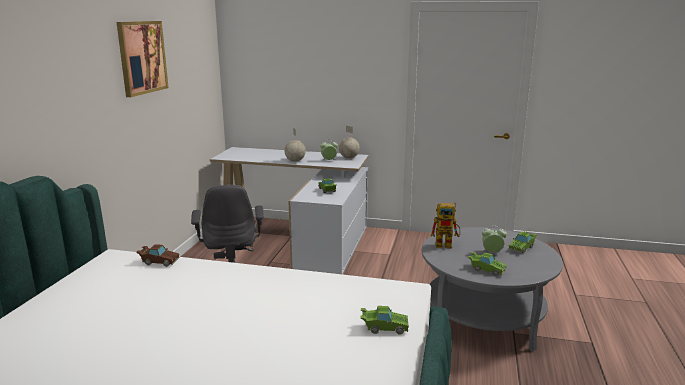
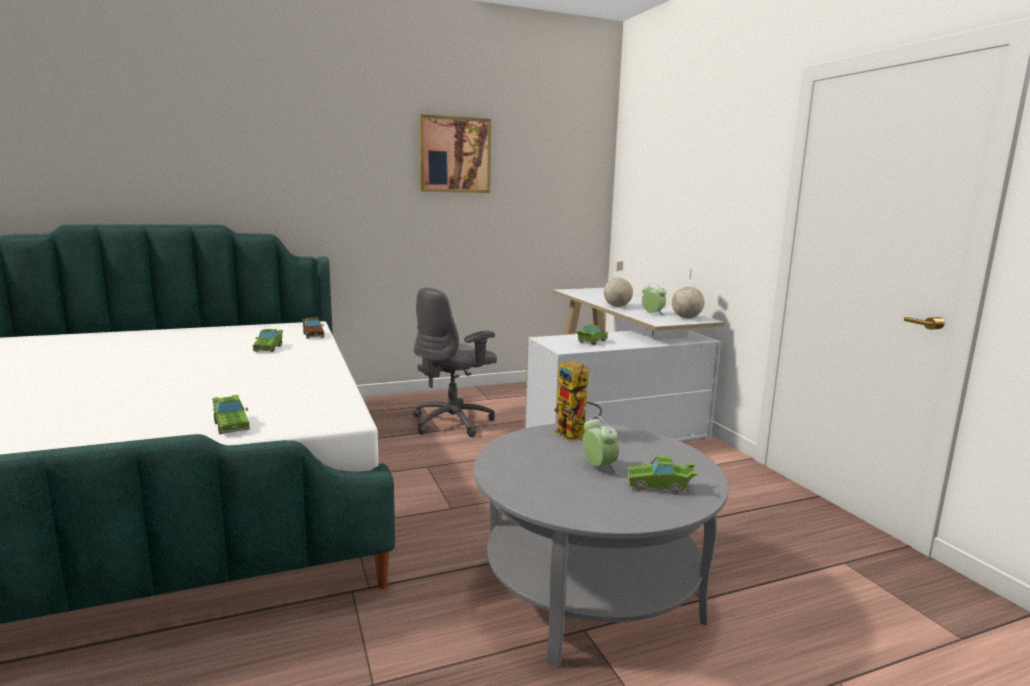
camera: 55 degrees right, 5 degrees down
(486, 269) = (526, 473): green toy car -> green toy car (269, 348)

